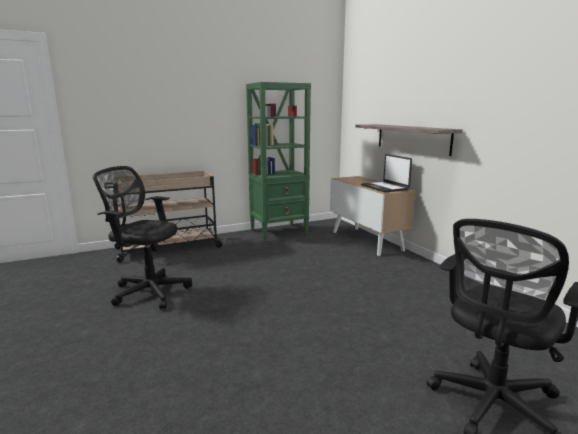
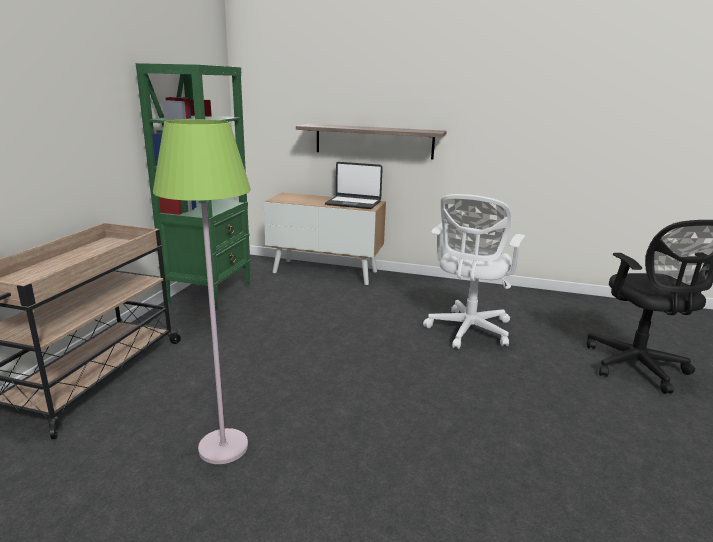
camera: 50 degrees left, 5 degrees up
(148, 291) = (223, 447): black office chair -> green floor lamp
(385, 307) = (467, 331): none -> white office chair

